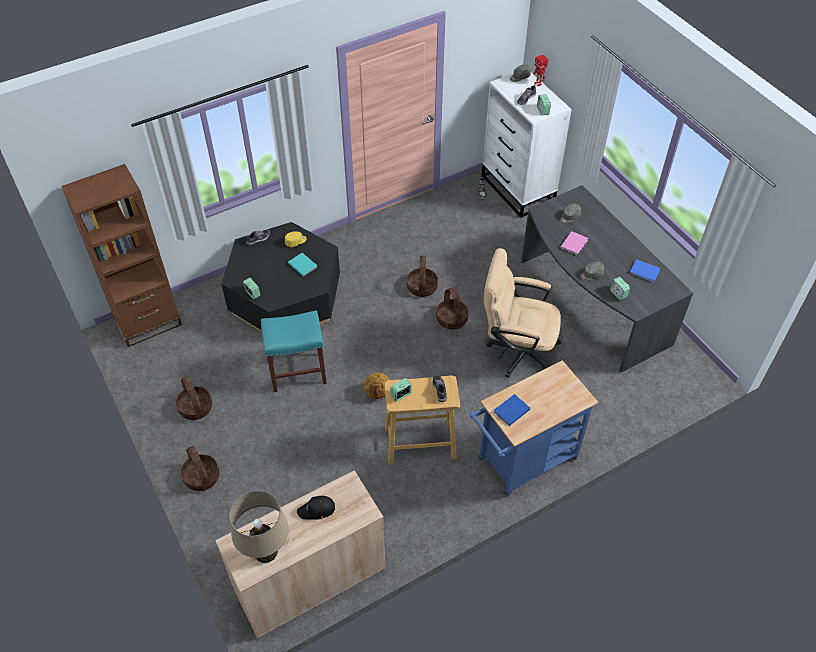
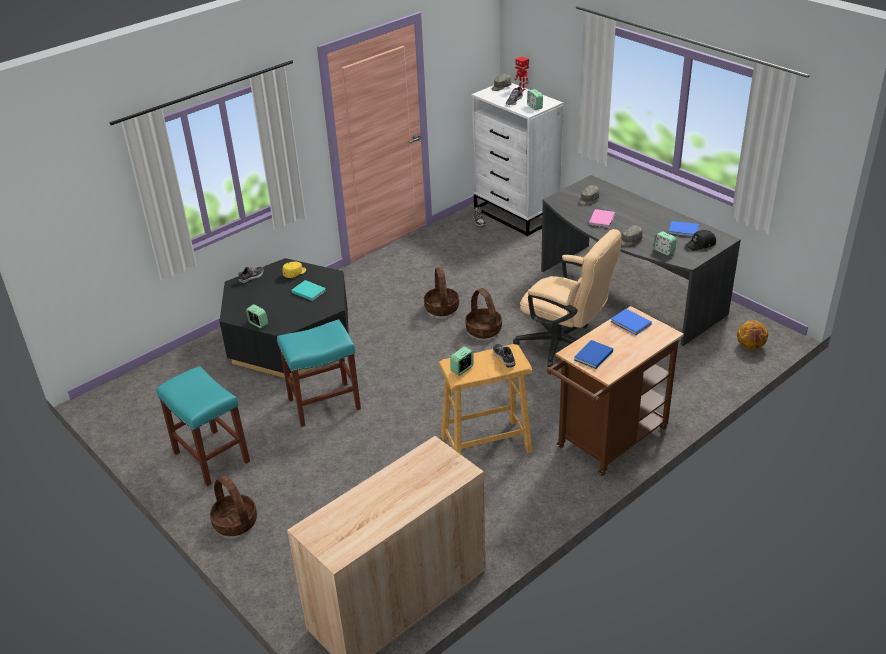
camera: 10 degrees left, 15 degrees down
(148, 322) = (134, 387): brown bookcase -> none
(195, 407) = (210, 457): basket -> turquoise stool
(266, 552) = (354, 530): beige table lamp -> none
(317, 510) = (403, 479): black cap -> black cap (701, 244)
(378, 393) = (422, 408): basketball -> basketball (750, 346)
(516, 351) = (564, 345): beige office chair -> beige office chair turned 150 degrees counterclockwise
(522, 462) = (607, 442): blue cart -> brown cart
(555, 381) = (631, 324): none -> blue book

